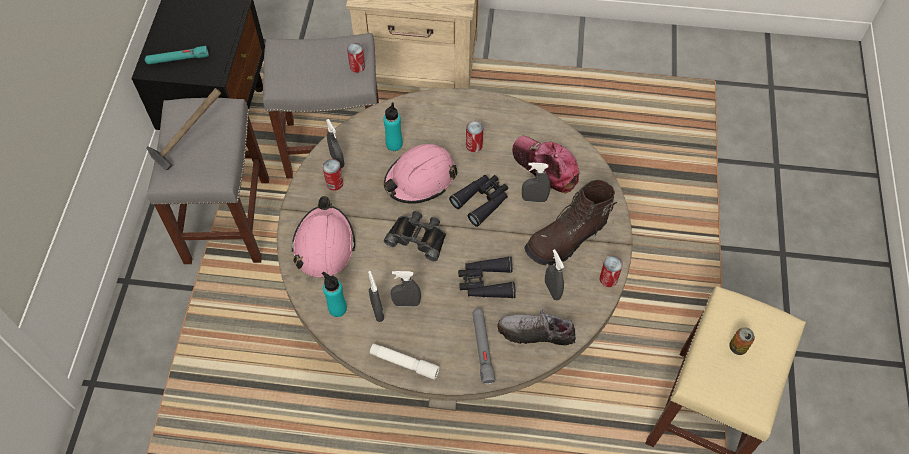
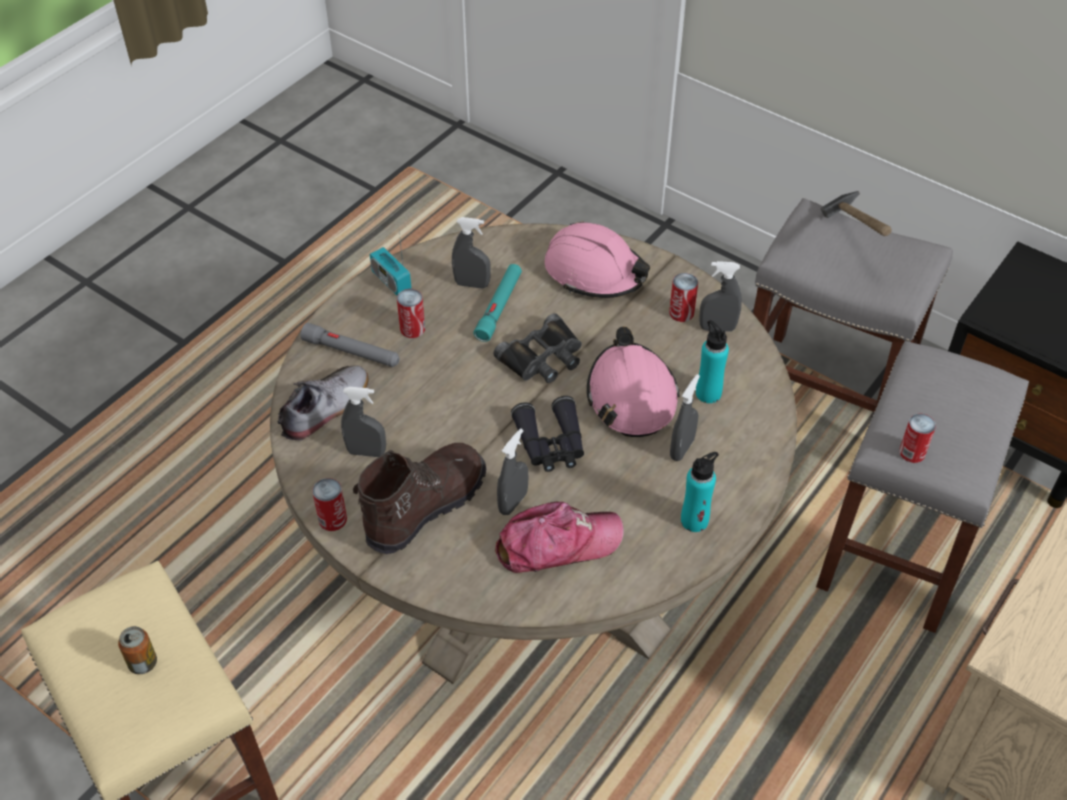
camera: 120 degrees right, 10 degrees down
(177, 59) = (1034, 291): turquoise flashlight -> turquoise flashlight (499, 307)
(337, 308) = (502, 254): turquoise bottle -> turquoise bottle (694, 520)
(404, 363) = (391, 281): white flashlight -> radio
(406, 303) = (462, 311): grey spray bottle -> grey spray bottle (682, 449)
(474, 145) = (651, 478): can -> can (412, 329)
(485, 282) = (430, 393): black binoculars -> none
(567, 239) = (424, 506): brown boot -> brown boot turned 45 degrees clockwise

